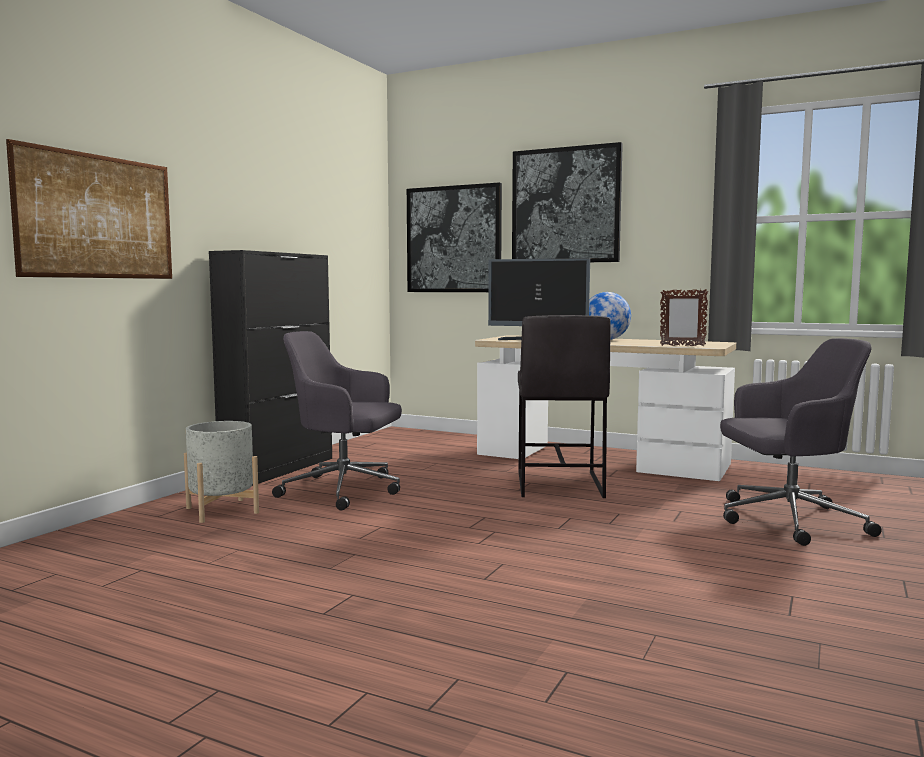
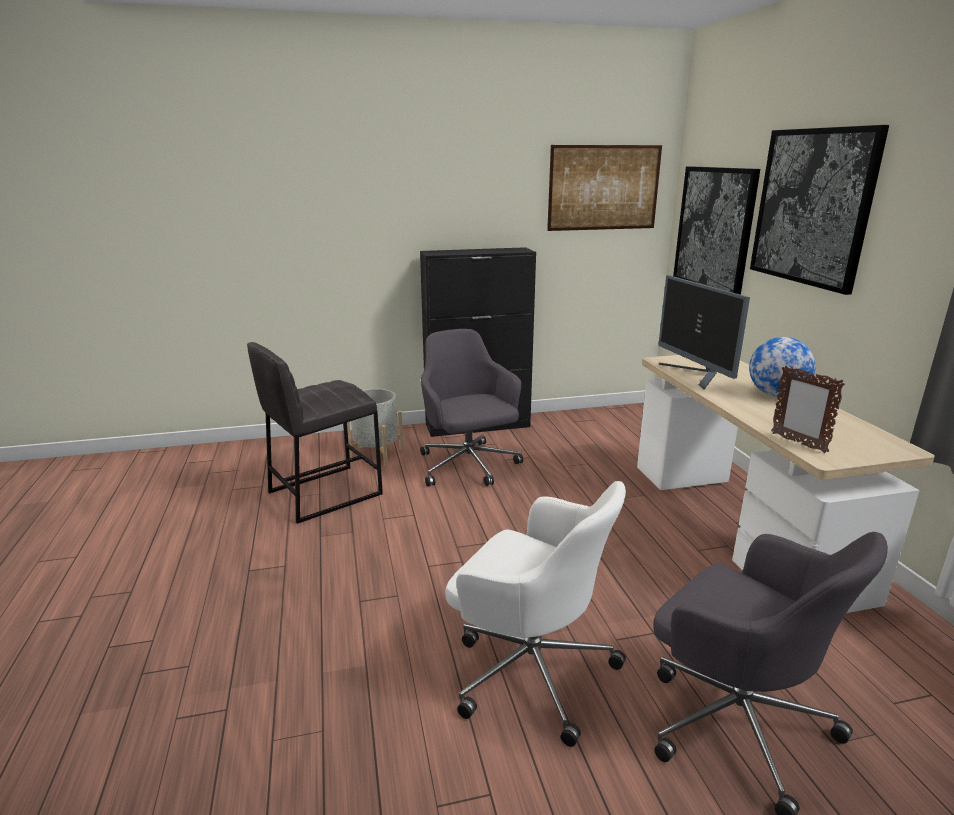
camera: 50 degrees right, 15 degrees up
(97, 216) = (318, 233): picture -> picture (604, 188)
(558, 484) = (624, 536): grey stool -> grey stool (324, 493)
(671, 550) = (530, 668): none -> white office chair

